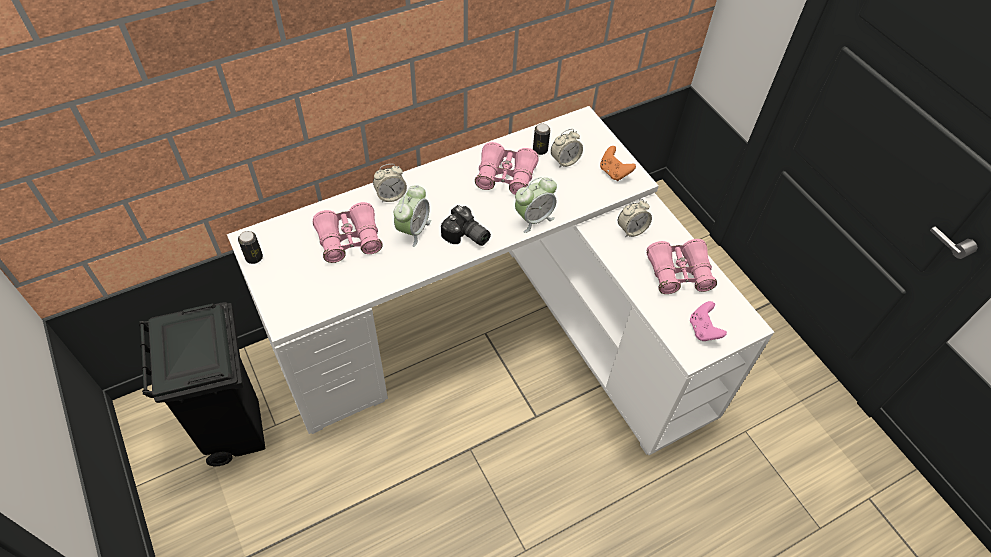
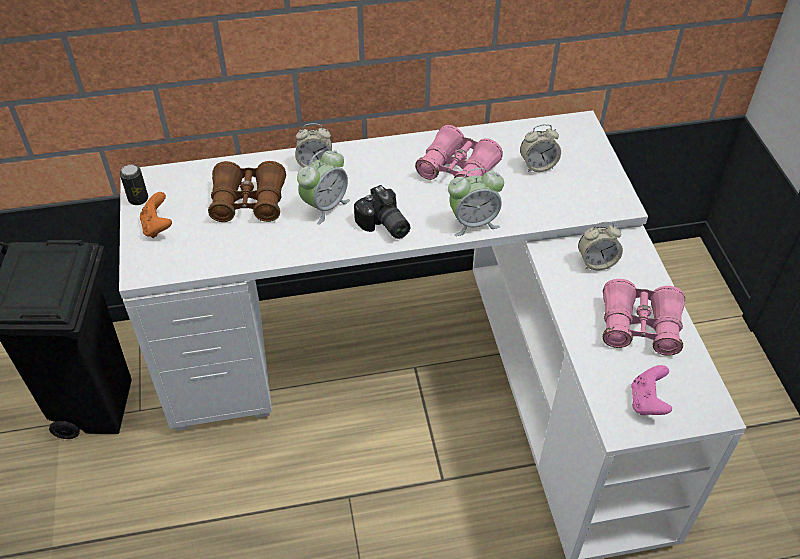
camera: 20 degrees right, 5 degrees down
(349, 240) = (248, 202): pink binoculars -> brown binoculars
(540, 150) = (512, 148): can -> none
(614, 172) = (595, 190): orange game controller -> orange game controller (158, 227)

